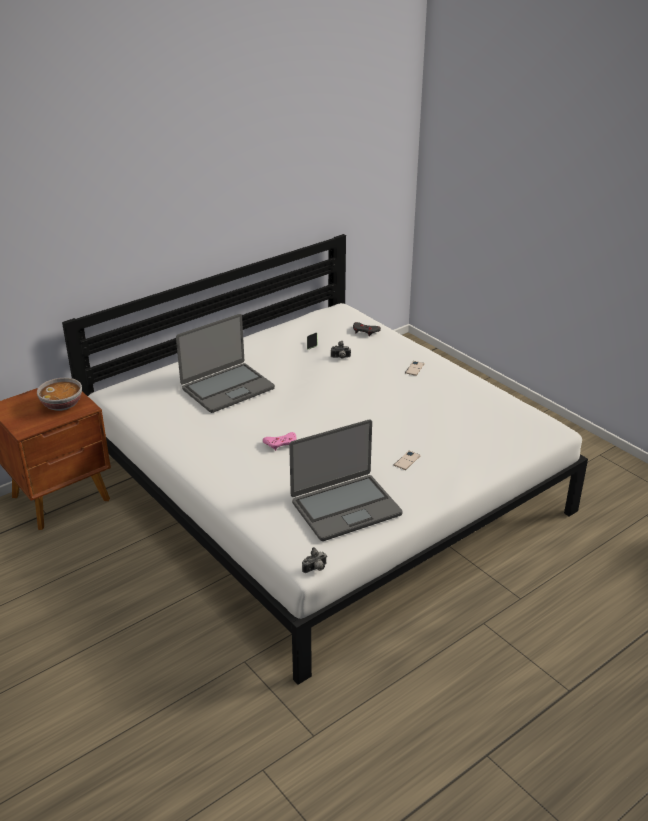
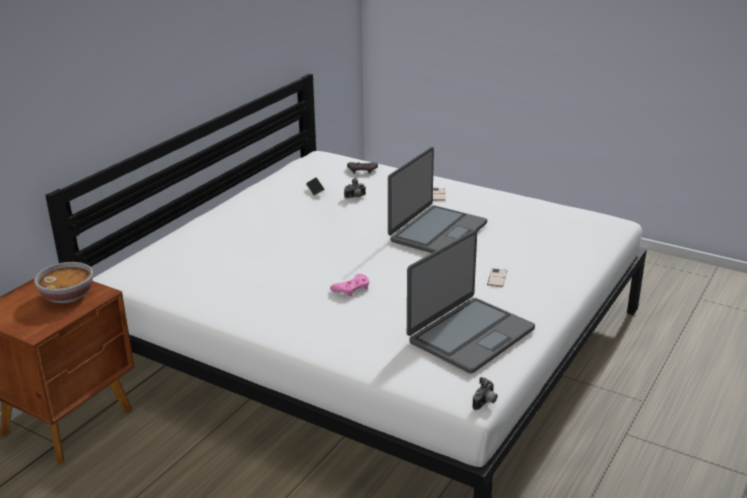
camera: 20 degrees left, 5 degrees down
(227, 388) = (250, 247): laptop -> laptop (437, 232)

